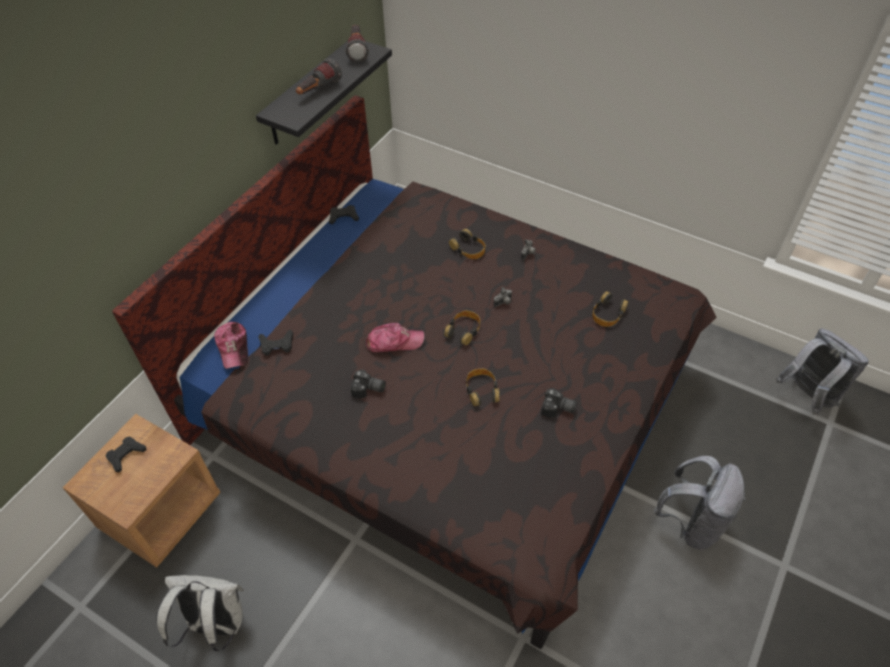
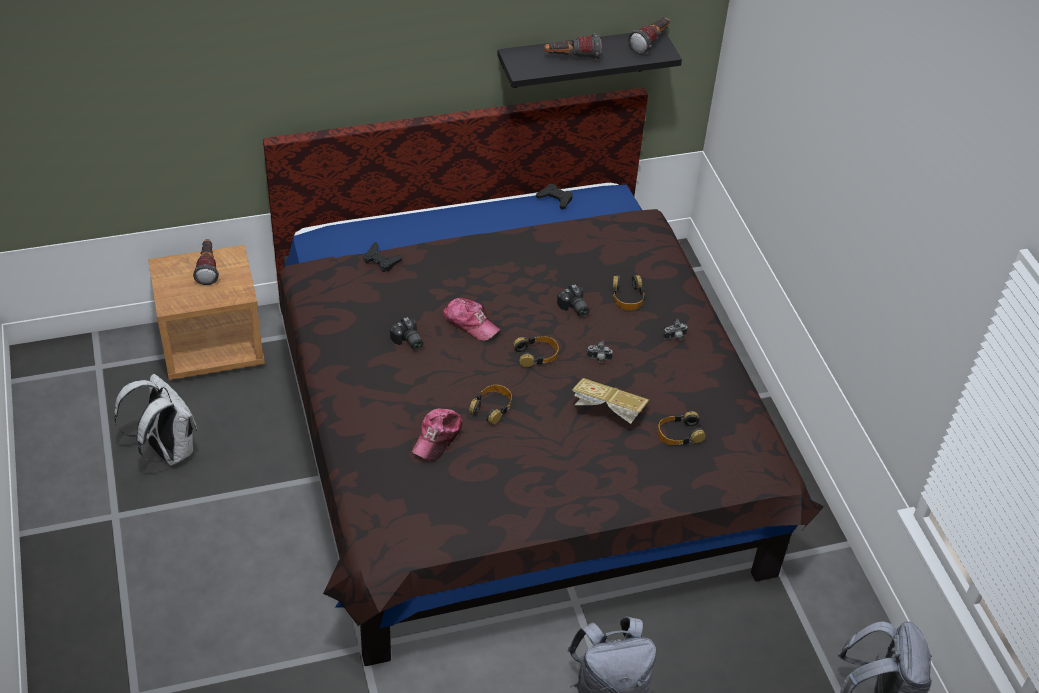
camera: 40 degrees right, 5 degrees down
(126, 455) = (208, 268): black game controller -> flashlight
(234, 347) = (349, 240): cap -> cap (437, 438)
(551, 333) = (608, 411): none -> book
(558, 409) = (533, 467): camera -> camera (573, 308)

